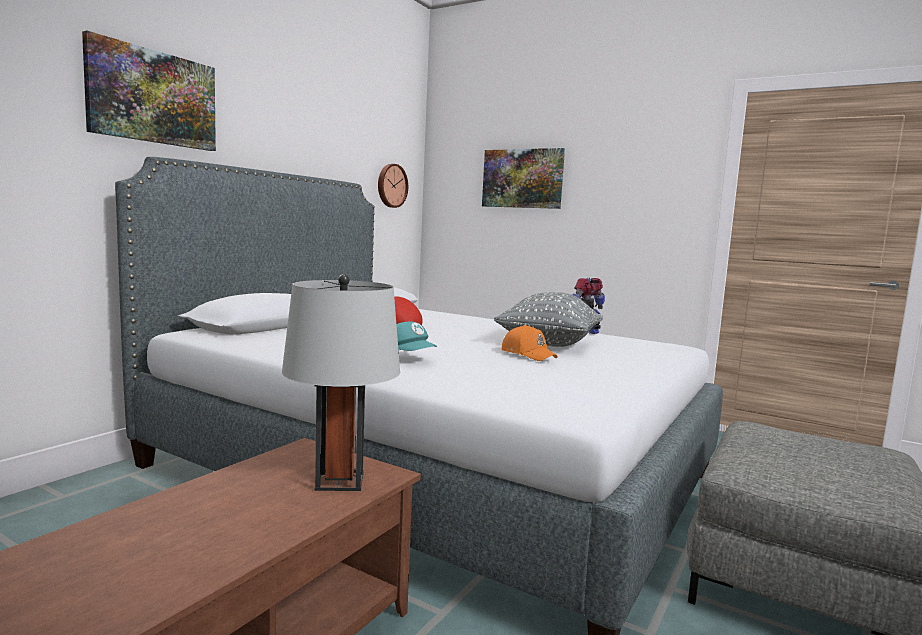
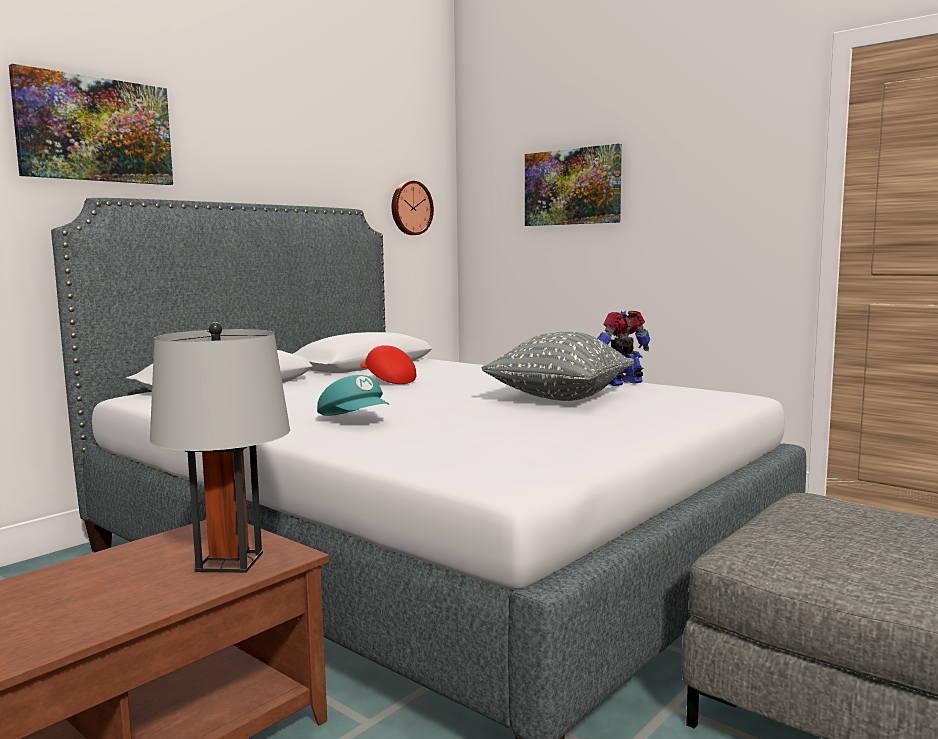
camera: 10 degrees right, 0 degrees up
(528, 354) = (514, 411): orange cap -> none

